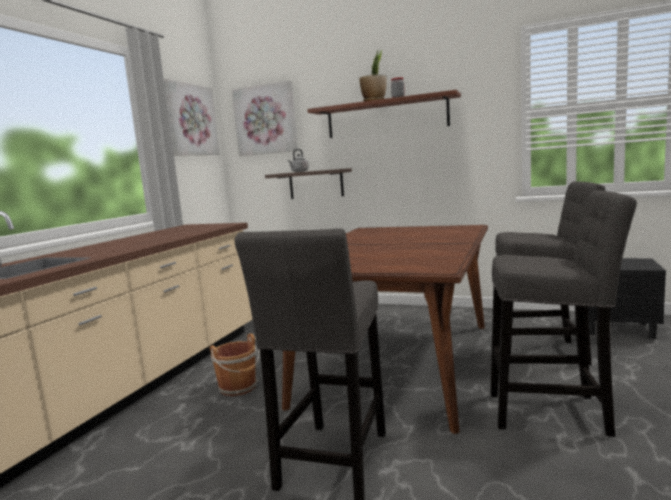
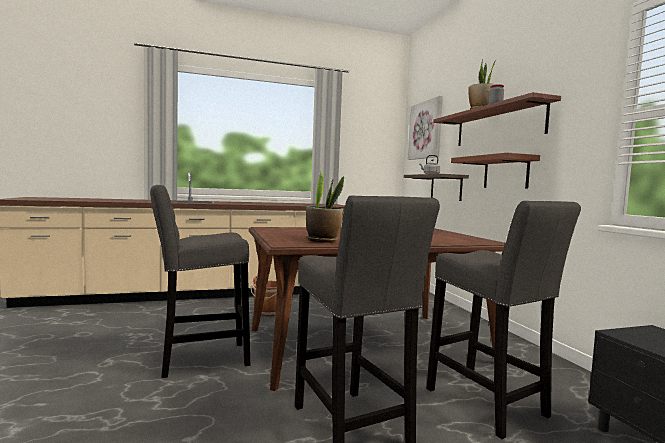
camera: 50 degrees right, 5 degrees down
(191, 120) = (372, 130): picture -> none
(404, 163) = (505, 172): none -> brown shelf
(422, 257) = (323, 240): none -> potted plant

